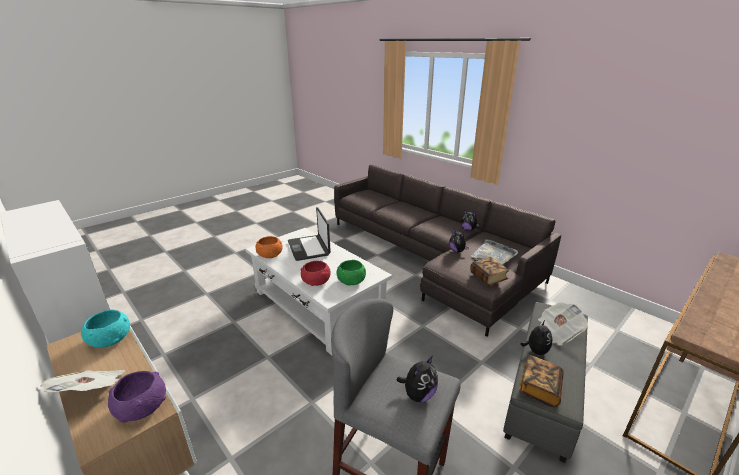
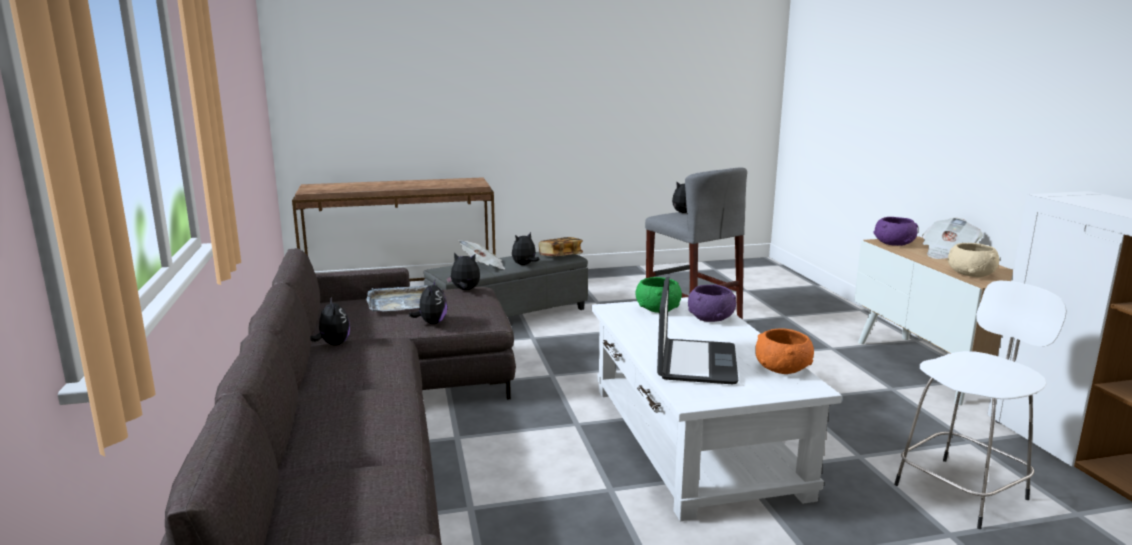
camera: 150 degrees left, 10 degrees down
(110, 339) = (970, 274): turquoise bowl -> beige bowl
(188, 316) = (963, 490): none -> white stool
(316, 281) = (710, 318): red bowl -> purple bowl
(488, 277) = (465, 290): book -> plush toy

